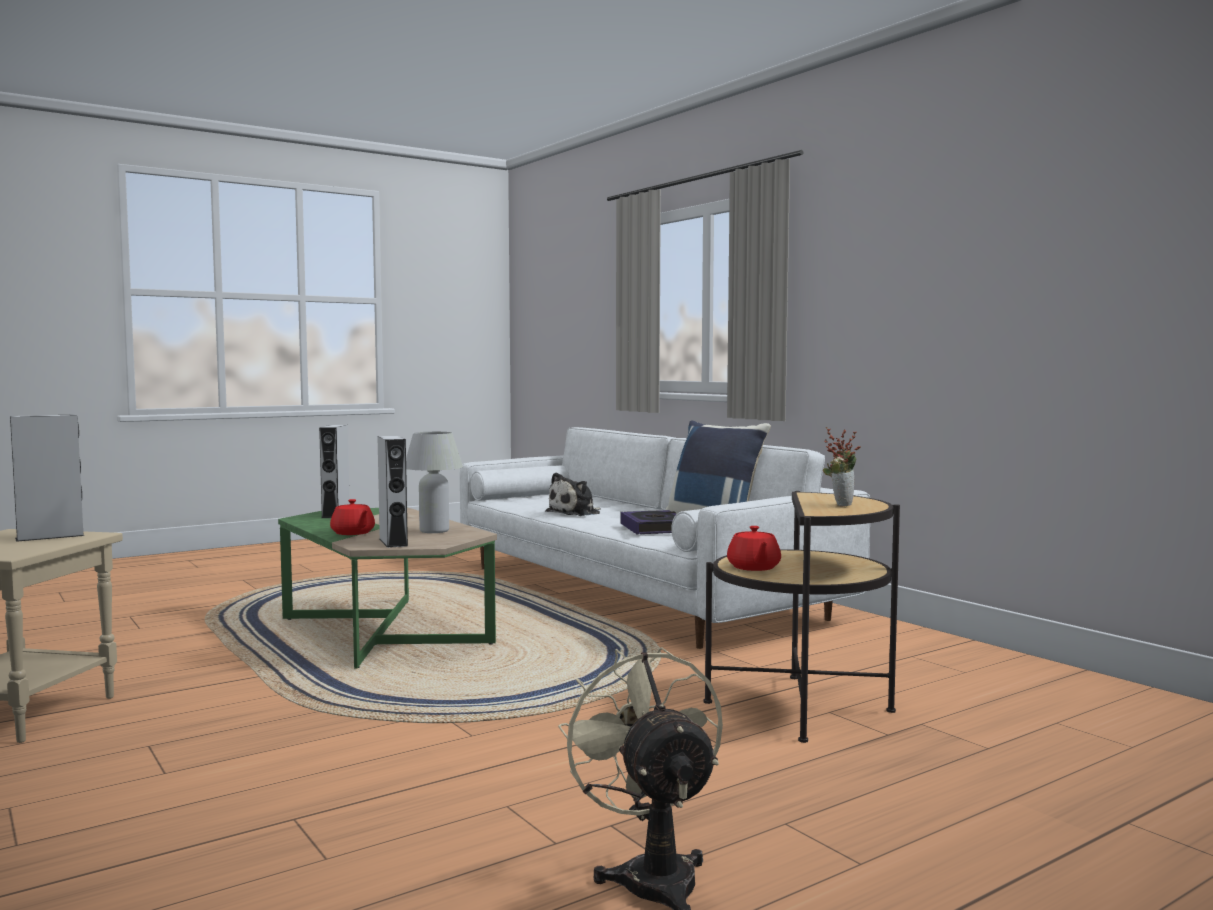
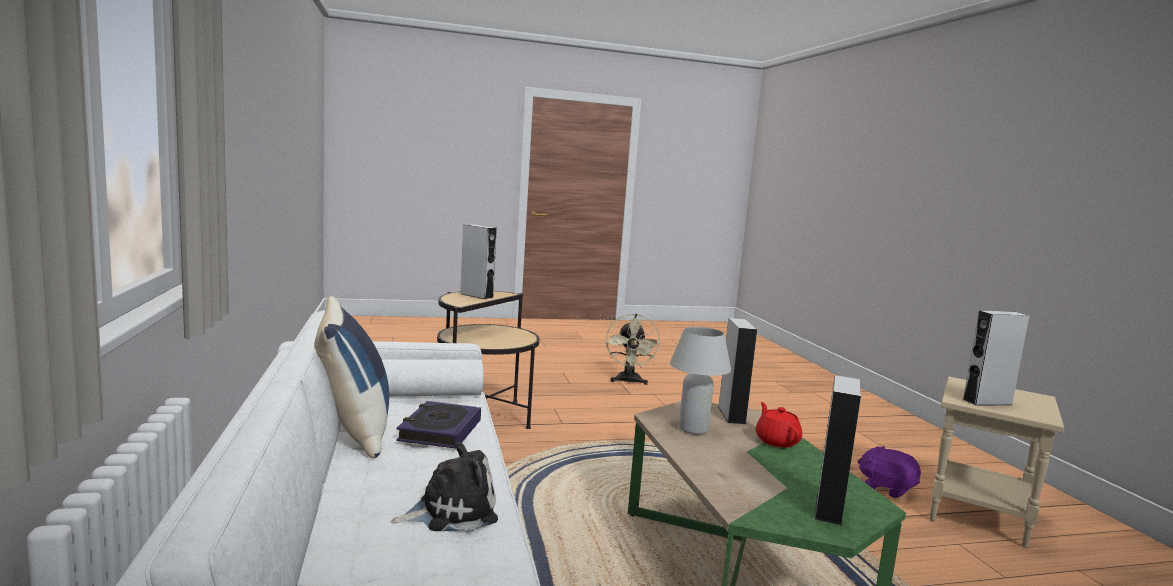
camera: 160 degrees left, 5 degrees up
(124, 725) = (886, 488): none -> purple plush toy
(753, 568) = (517, 338): red teapot -> none
(840, 504) = (476, 295): potted plant -> grey speaker

